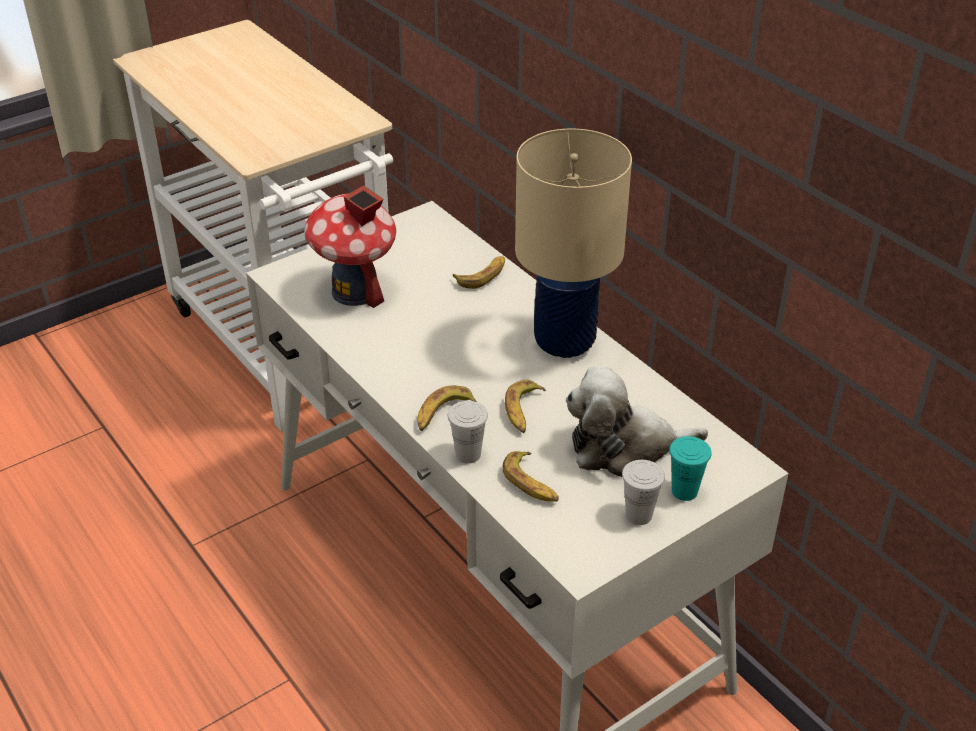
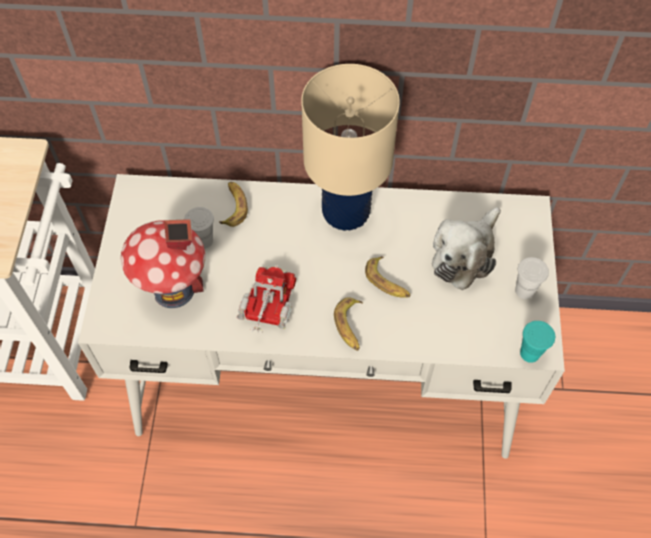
camera: 50 degrees left, 20 degrees up
(401, 353) = (268, 308): none -> toy truck
(468, 454) = (400, 339): white cup -> white cup (204, 241)
(531, 483) = (454, 324): banana -> none
(684, 491) = (524, 254): turquoise cup -> turquoise cup (529, 353)

